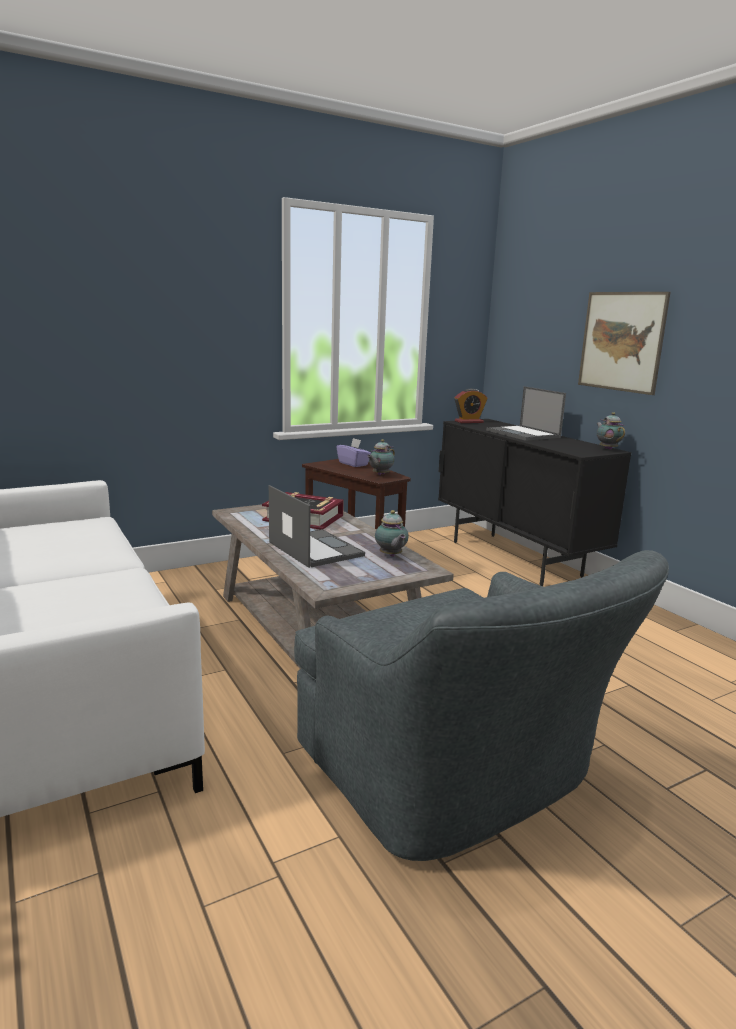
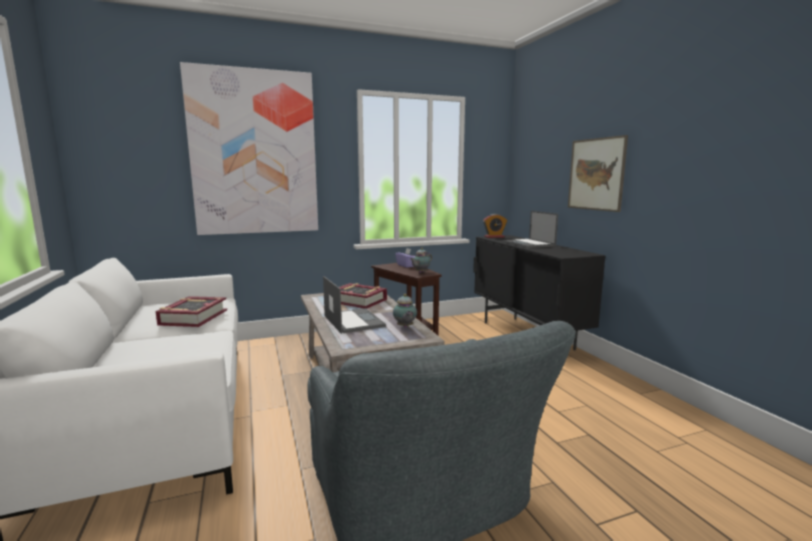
camera: 10 degrees right, 5 degrees down
(76, 549) = (193, 317): none -> book
(129, 292) = (254, 153): none -> picture
(607, 449) = (587, 253): teapot -> none

